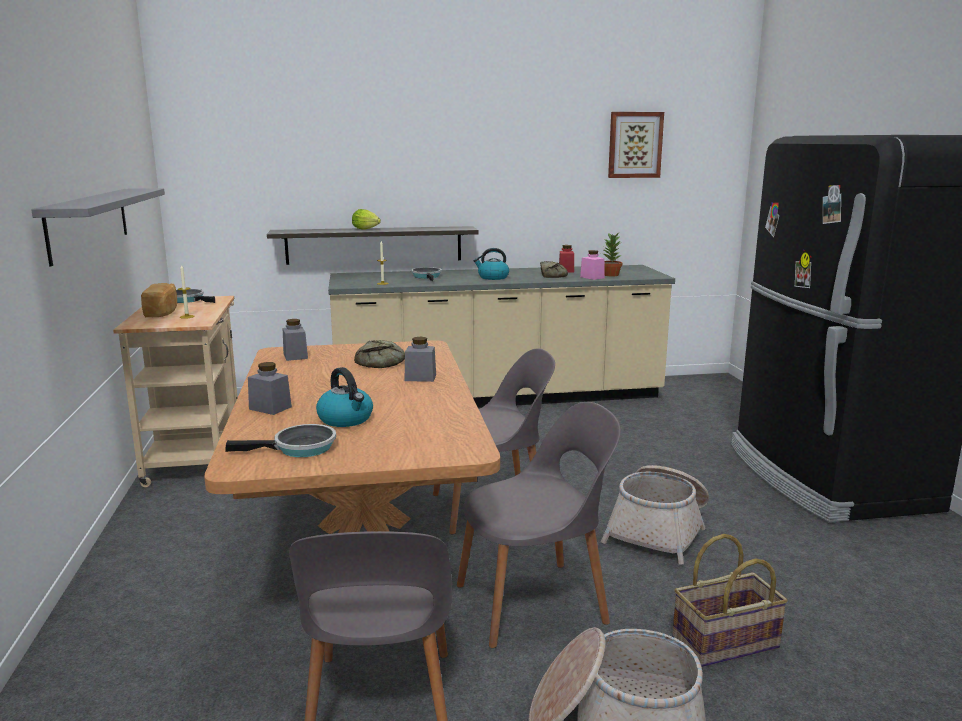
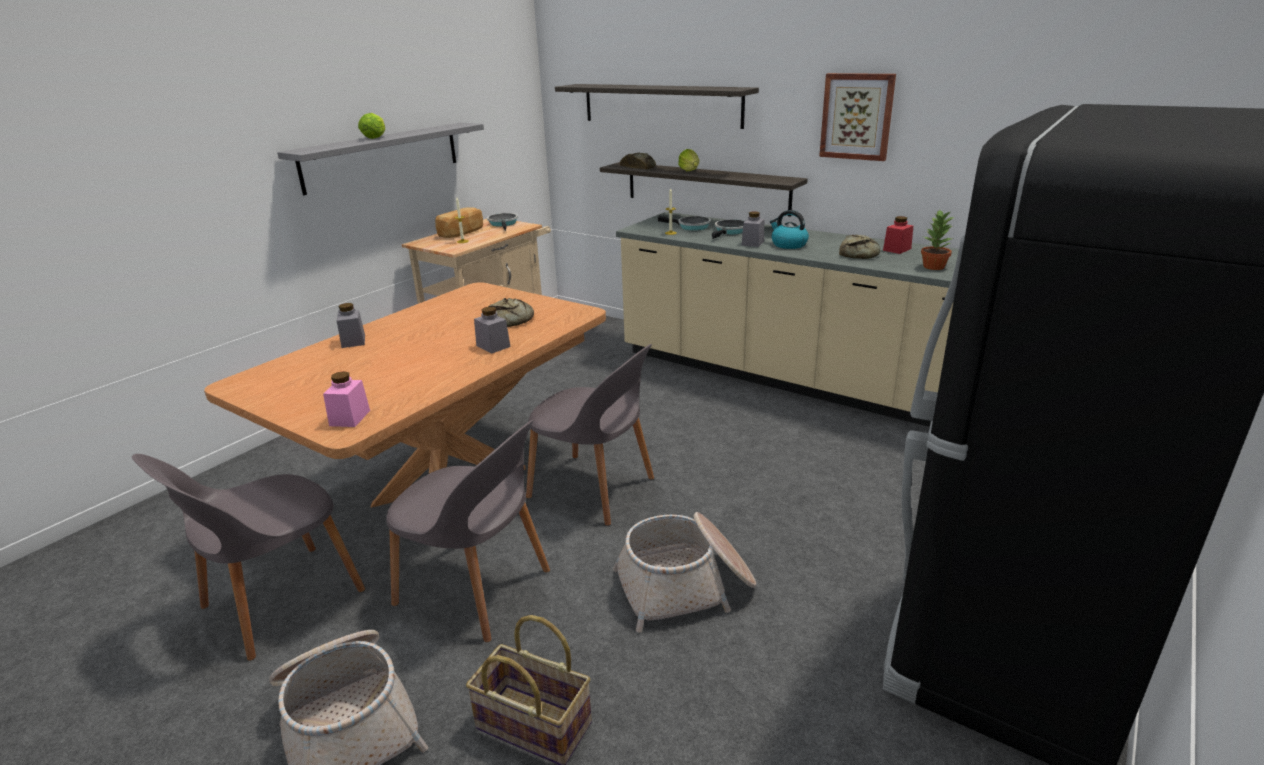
camera: 45 degrees right, 10 degrees up
(96, 197) = (376, 137): none -> lettuce
(295, 356) = (475, 296): grey jar -> grey jar (752, 243)
(299, 448) = (286, 383): frying pan -> frying pan (691, 227)
(307, 231) = (639, 167): none -> bread
(319, 171) = (660, 105): none -> shelf
(346, 419) = (361, 369): kettle -> none
(592, 277) = (899, 266): pink jar -> pink jar (350, 418)
(635, 145) = (1043, 83): picture -> picture (857, 116)

